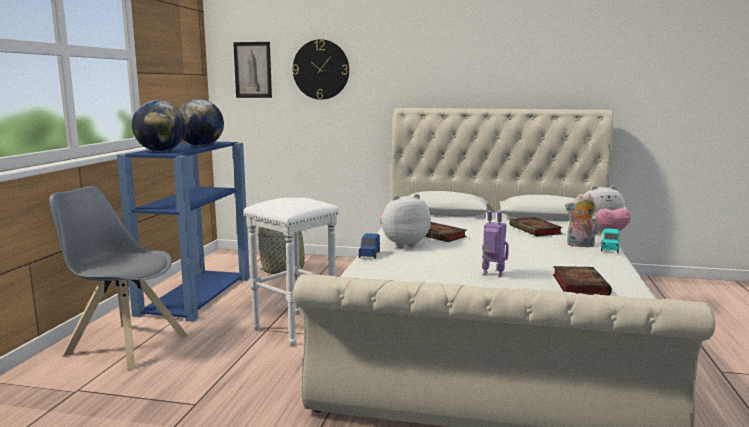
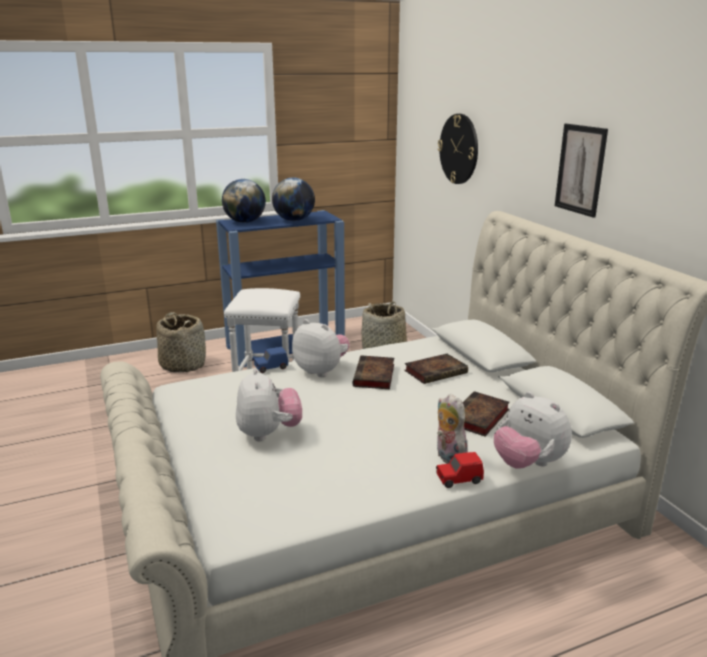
camera: 55 degrees right, 10 degrees up
(125, 344) = (183, 364): grey chair -> basket
(253, 70) = (419, 140): picture -> picture (580, 169)
(492, 275) = (269, 433): toy robot -> plush toy
(578, 284) = (280, 484): book -> book (436, 371)
(609, 249) = (458, 479): turquoise toy car -> red toy car

